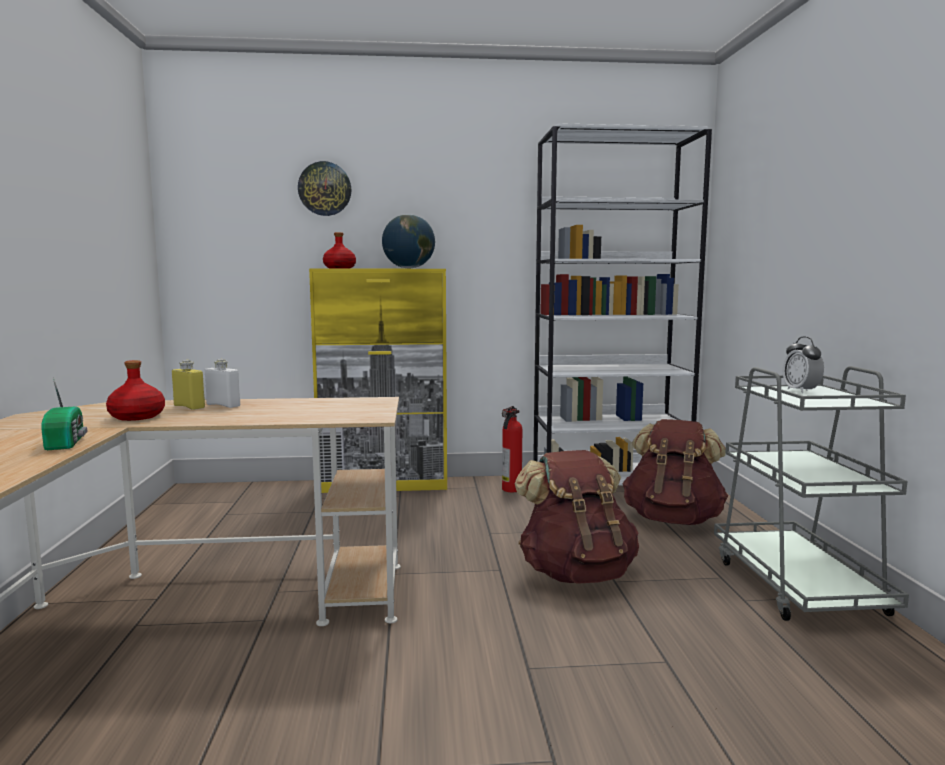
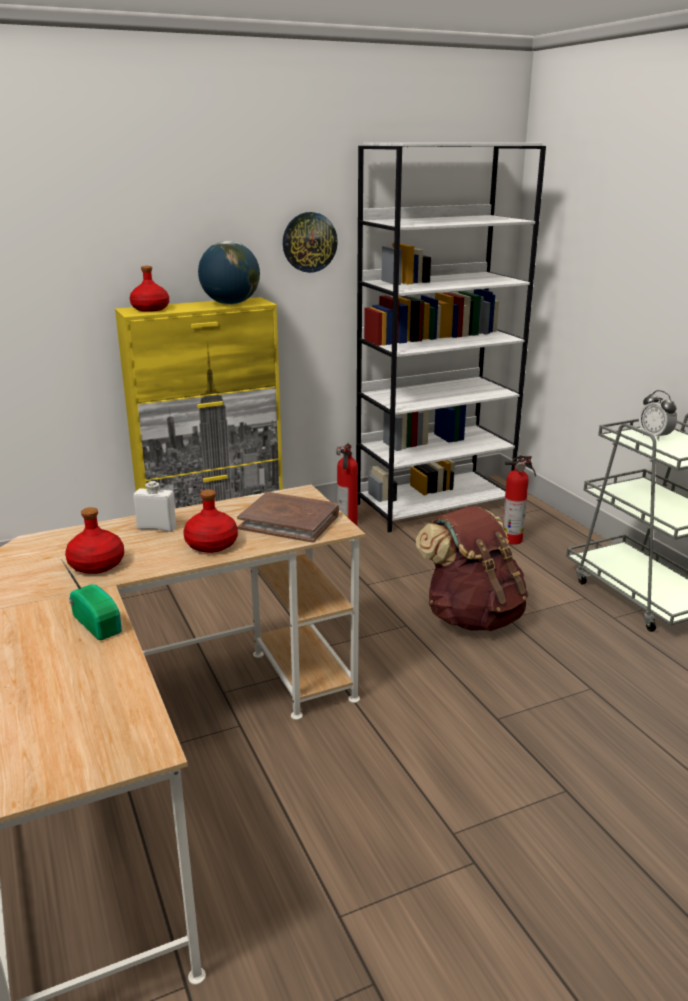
camera: 20 degrees left, 15 degrees up
(189, 407) = (124, 536): yellow bottle -> none
(248, 416) = (212, 544): none -> red bottle
(325, 189) = (117, 208): wall clock -> wall clock (309, 242)
(339, 411) = (289, 521): none -> brown book
(673, 519) = (513, 539): brown backpack -> fire extinguisher

